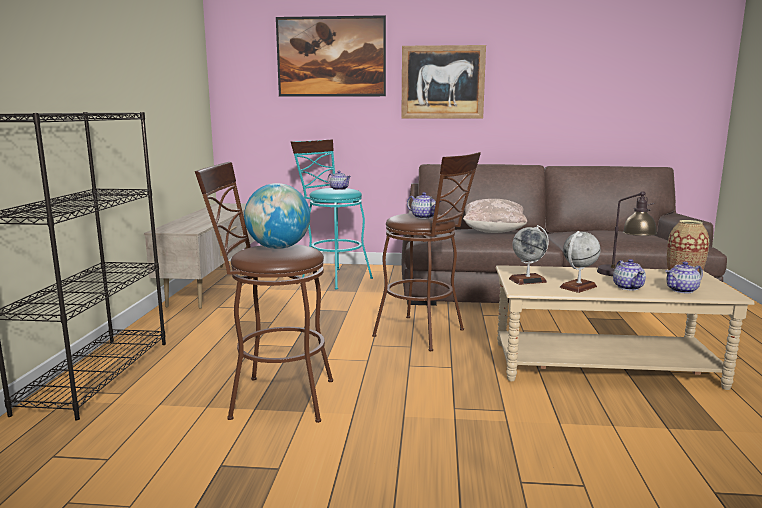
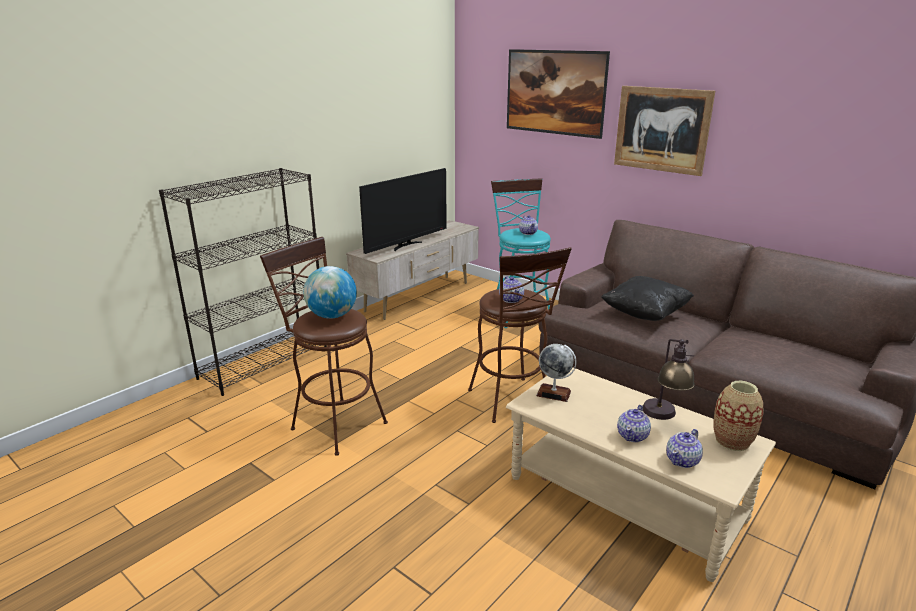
camera: 35 degrees right, 10 degrees up
(206, 220) = (406, 245): none -> television
(493, 231) = (645, 314): beige pillow -> black pillow
(578, 287) = (584, 418): globe -> none
(682, 290) = (683, 460): teapot -> teapot turned 60 degrees counterclockwise

